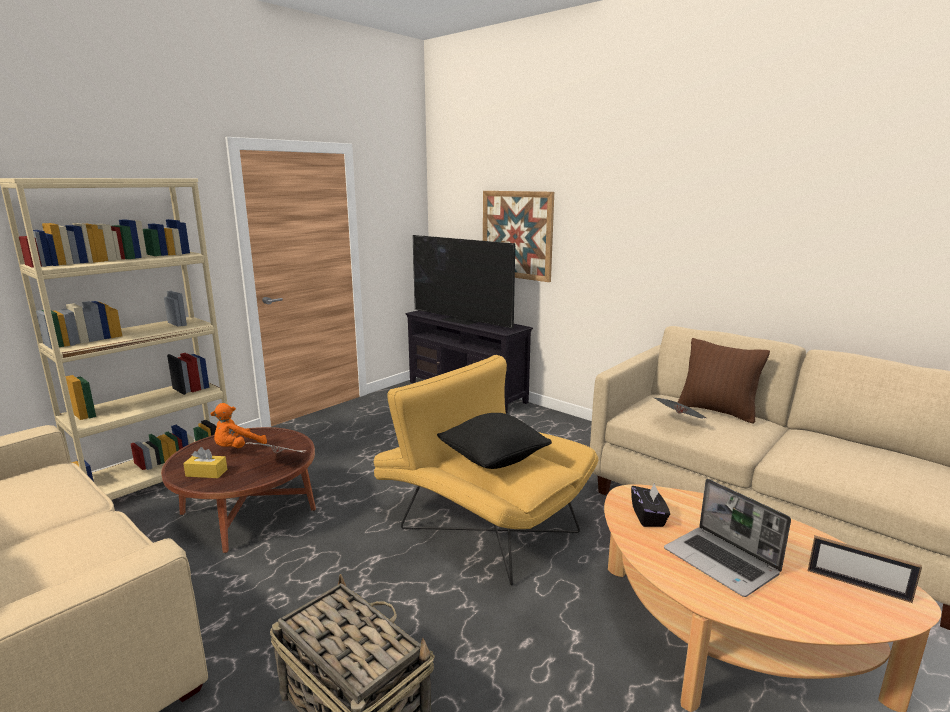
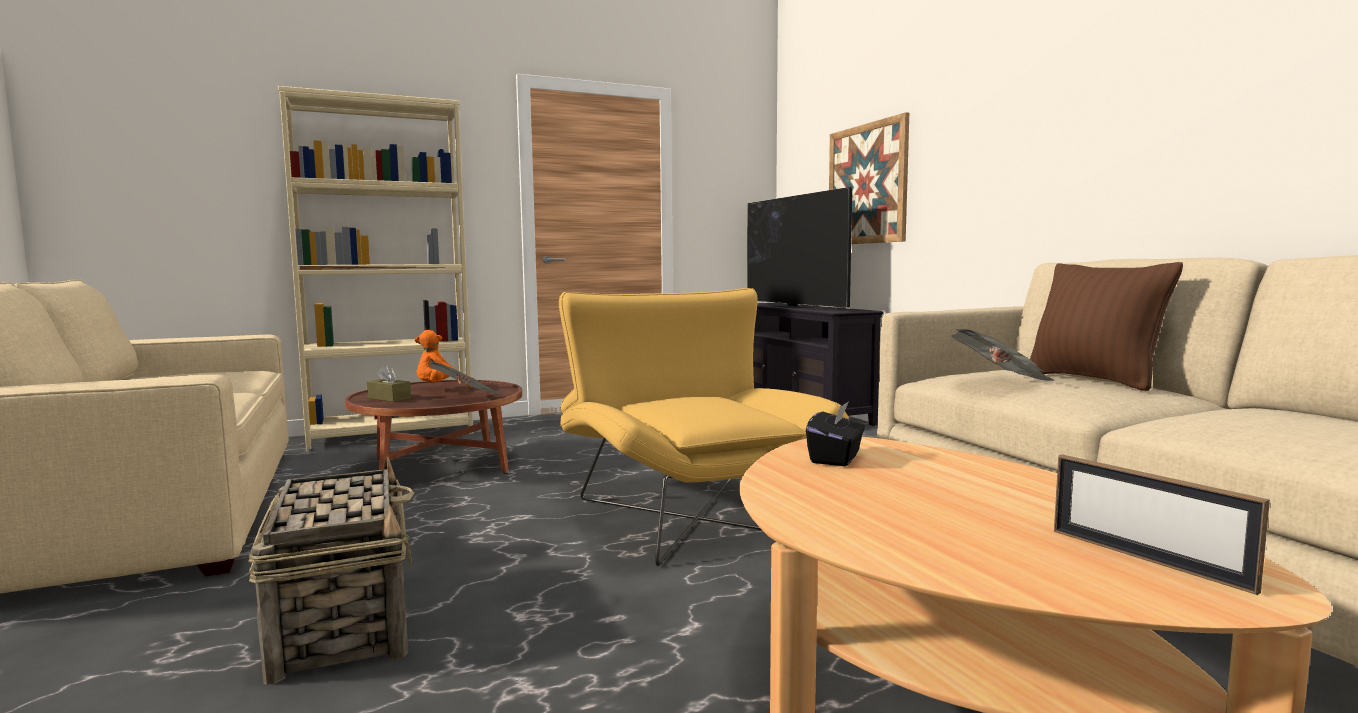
camera: 25 degrees right, 10 degrees down
(206, 473) = (389, 398): yellow tissue box -> brown tissue box
(493, 460) = (687, 402): black pillow -> none
(722, 562) = (894, 503): laptop -> none

